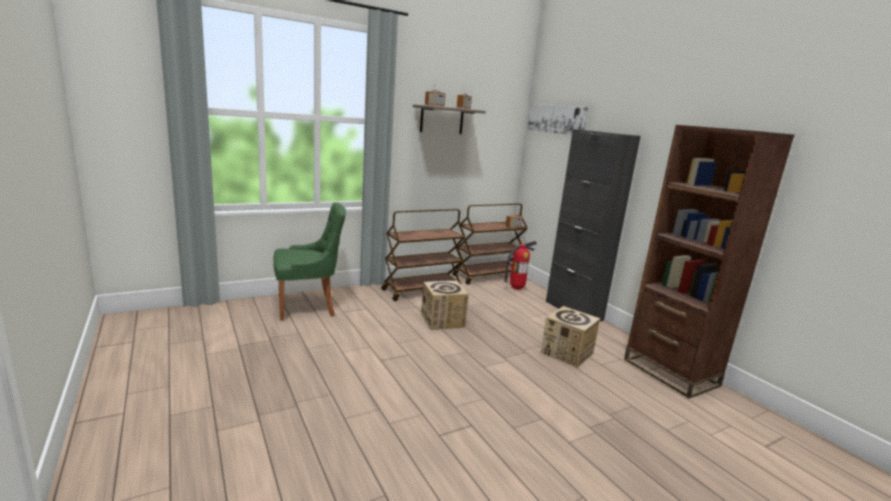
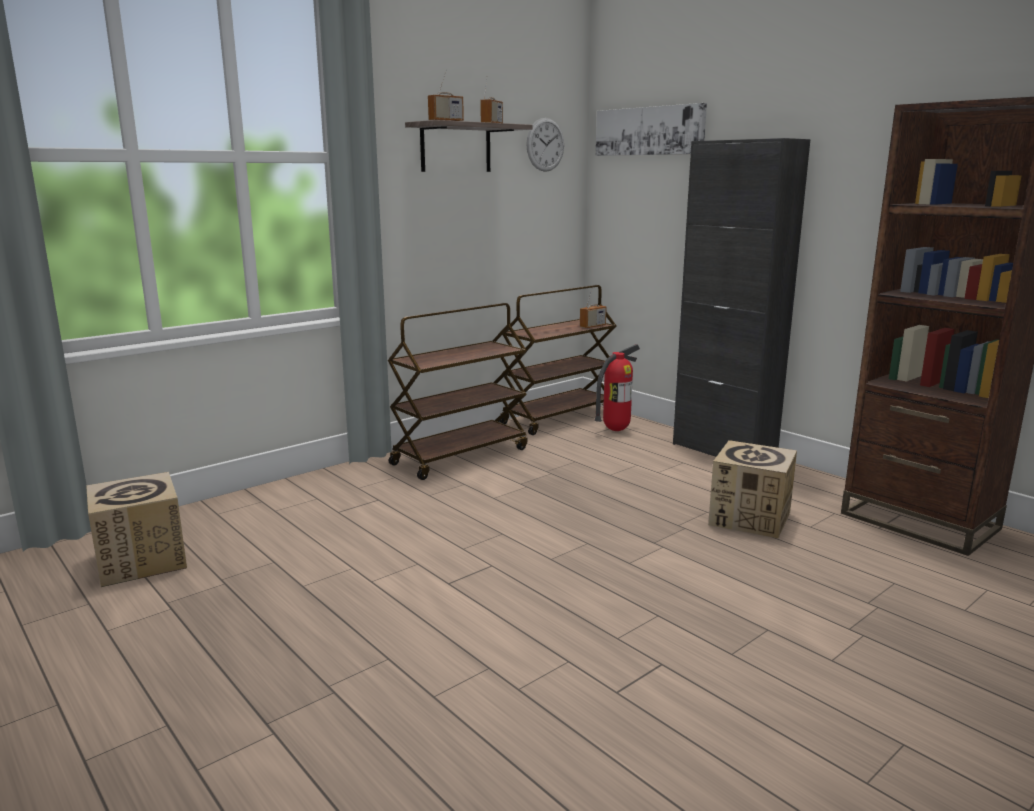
camera: 10 degrees left, 0 degrees up
(309, 306) = (270, 513): green chair -> none
(442, 320) = (521, 499): cardboard box -> cardboard box (141, 561)
(497, 121) = (545, 144): none -> wall clock

